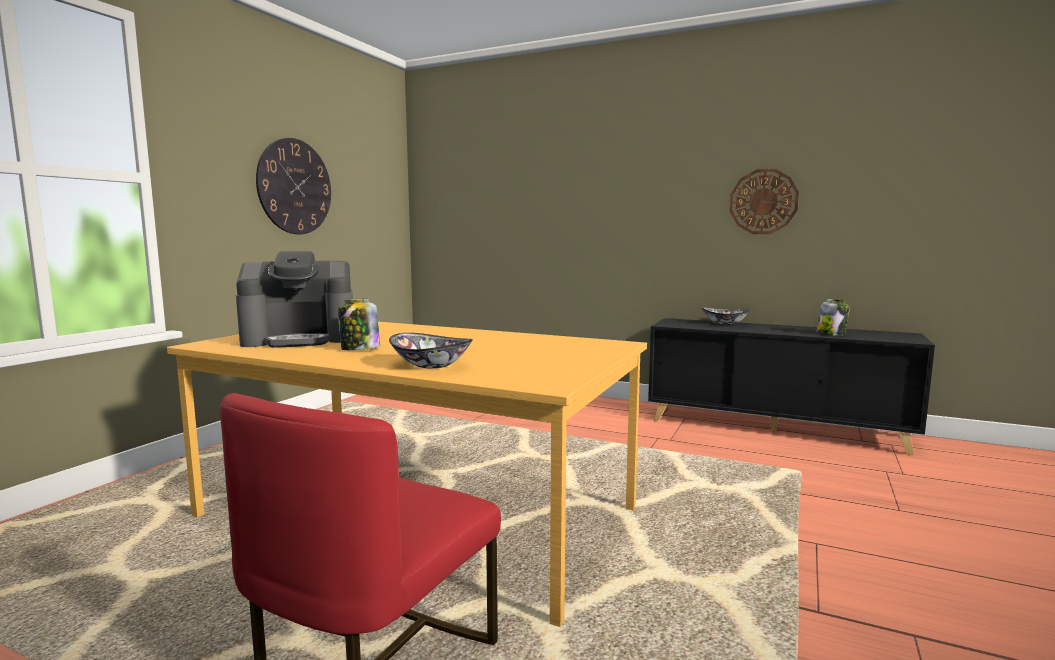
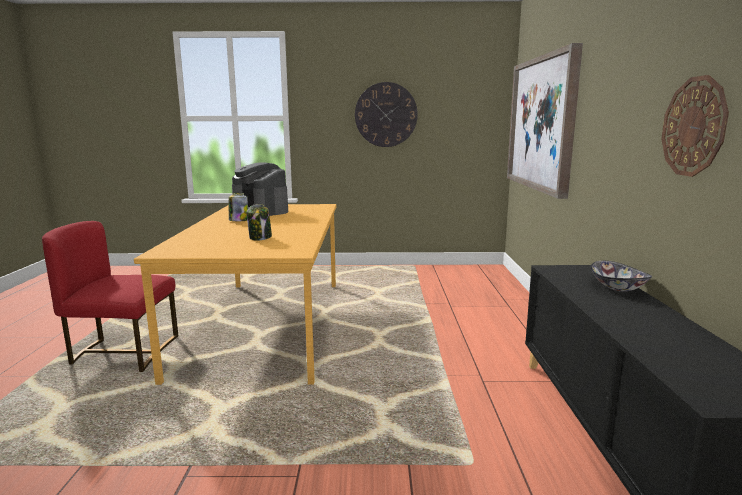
camera: 65 degrees right, 5 degrees up
(430, 365) = (201, 233): bowl -> none
(499, 206) = (541, 123): none -> picture
(831, 334) = (656, 341): jar -> jar (260, 238)

